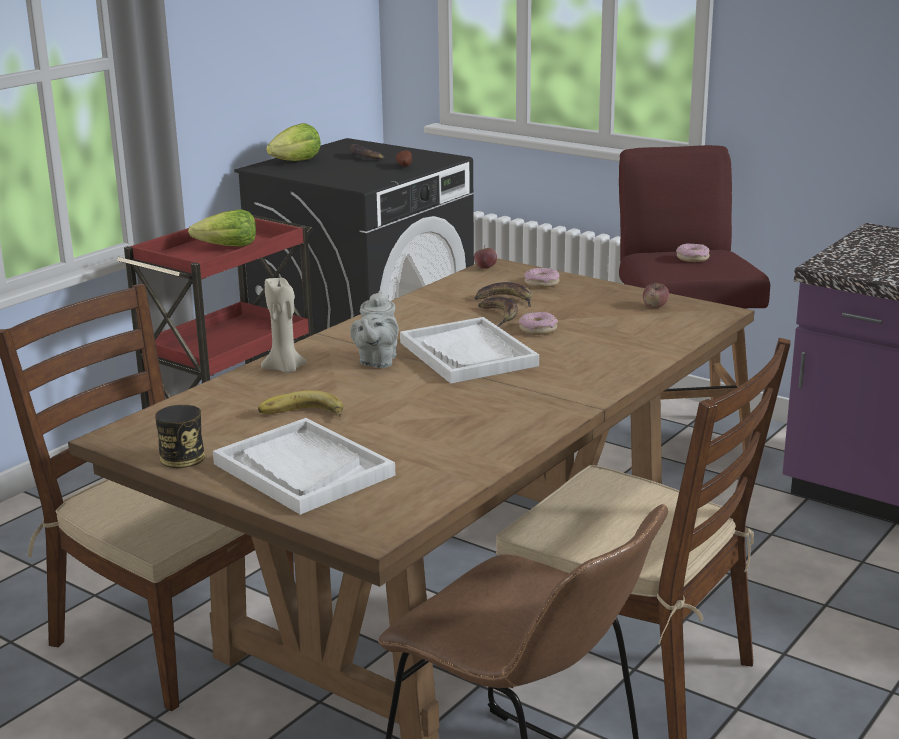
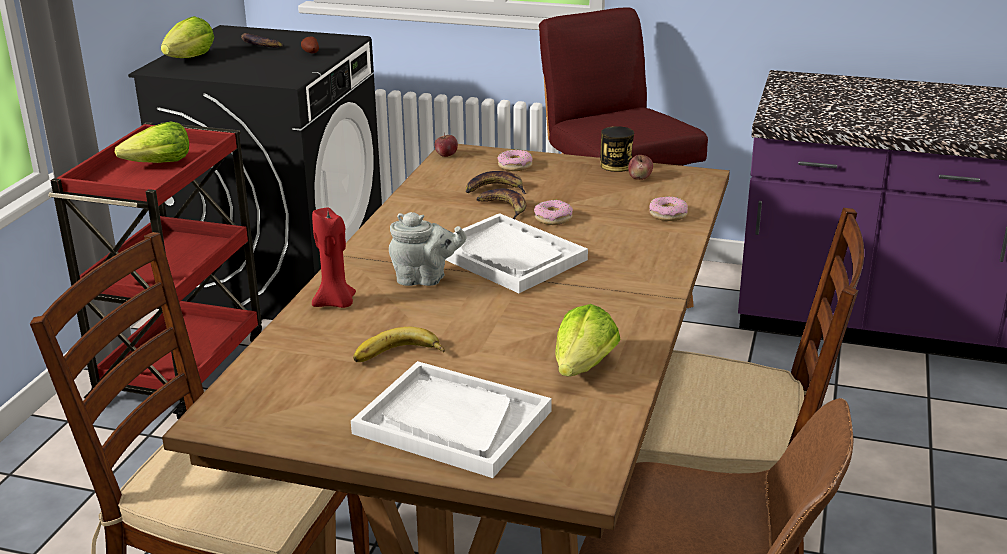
camera: 20 degrees left, 5 degrees up
(182, 458) = (311, 433): can -> can (616, 165)
(285, 369) = (336, 303): beige candle -> red candle
(377, 361) = (425, 279): grey teapot -> grey teapot turned 75 degrees counterclockwise
(456, 447) = (583, 367): none -> lettuce
(692, 258) = (629, 121): donut -> donut (668, 215)

